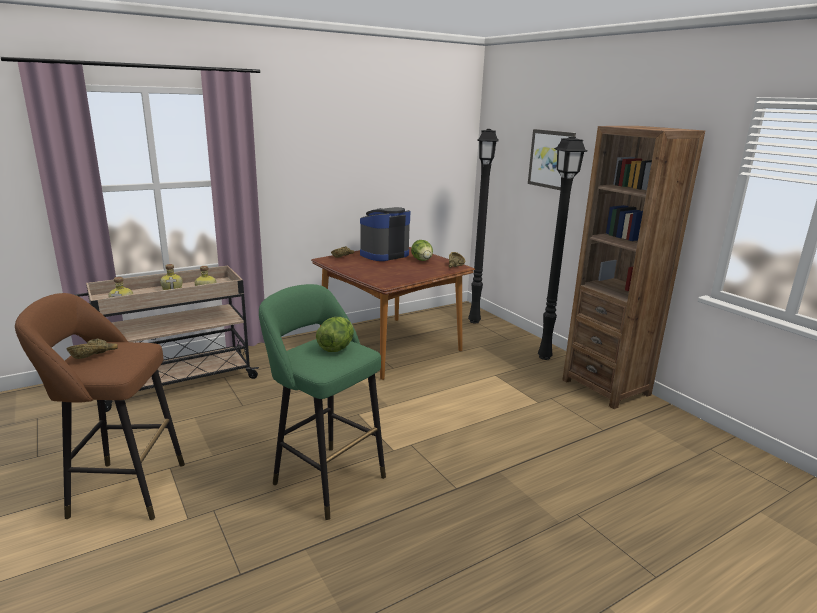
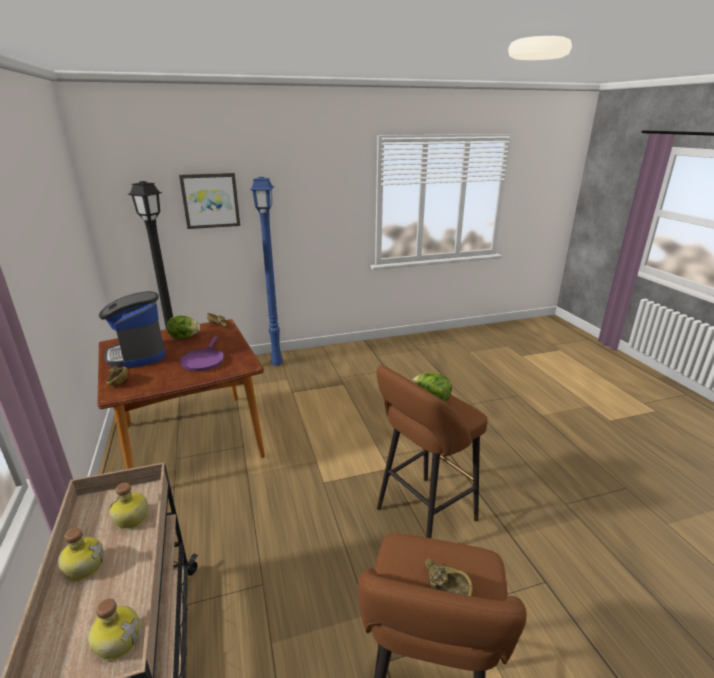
camera: 75 degrees left, 5 degrees up
(325, 477) = (422, 516): green stool -> brown stool
(385, 271) = (203, 361): none -> purple frying pan
(545, 357) = (277, 363): black floor lamp -> blue floor lamp
(606, 387) = (335, 353): brown bookcase -> none

